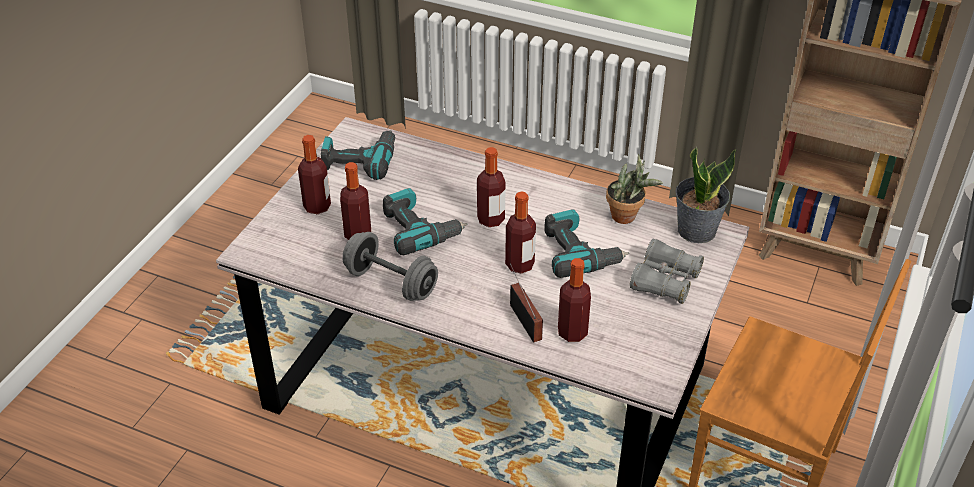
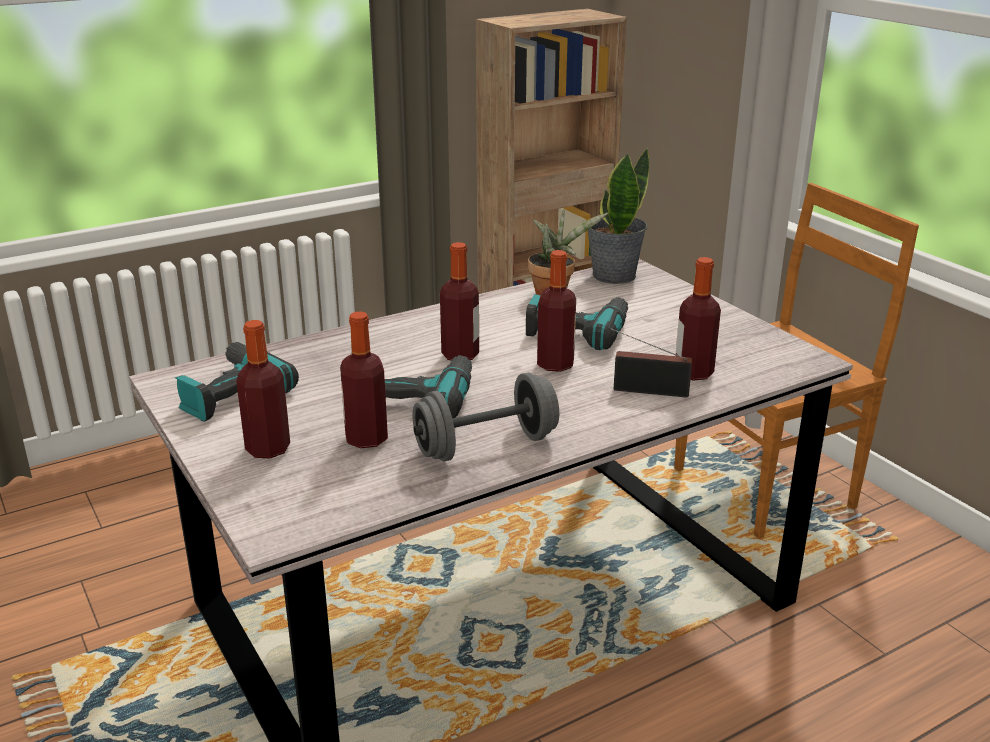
camera: 55 degrees left, 15 degrees down
(665, 281) = (667, 309): grey binoculars -> none

